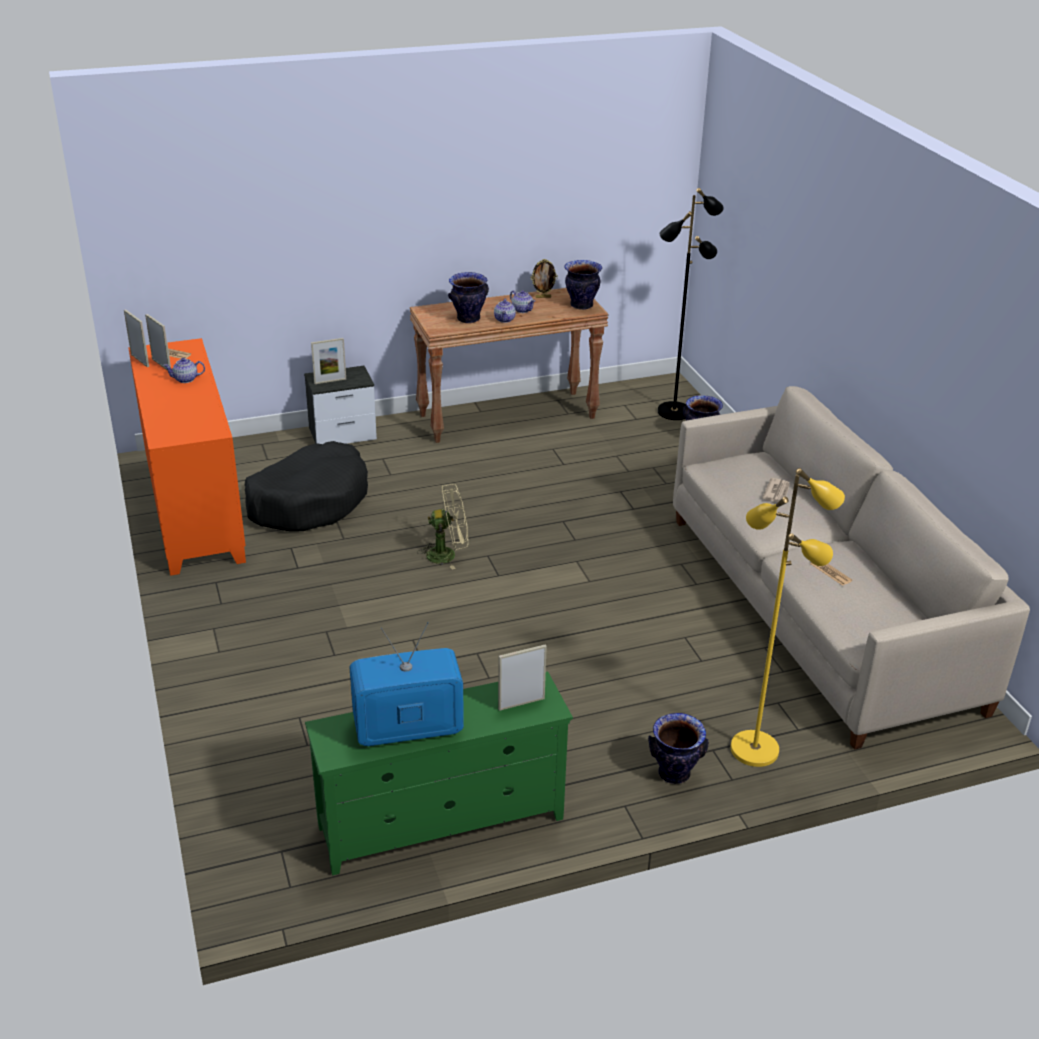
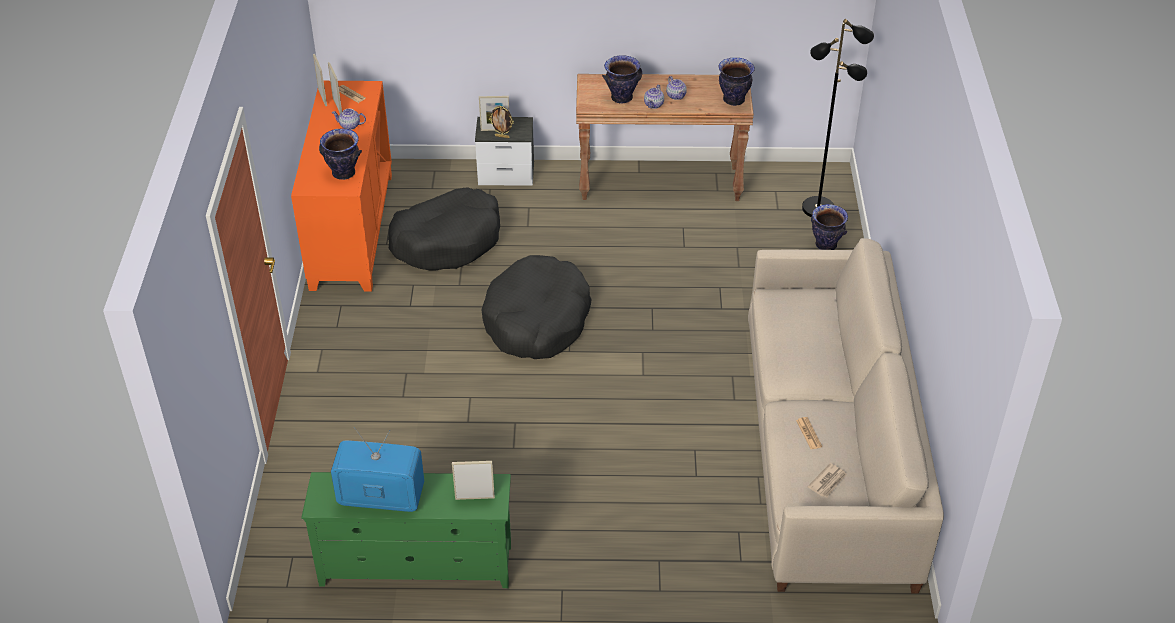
camera: 20 degrees right, 10 degrees up
(447, 554) = (537, 320): beige fan -> black dog bed
(543, 297) = (704, 83): picture frame -> picture frame (502, 136)
(674, 774) = (616, 573): vase -> vase (343, 173)
(755, 748) = (694, 568): yellow floor lamp -> none
(777, 492) = (813, 339): newspaper -> newspaper (828, 482)

